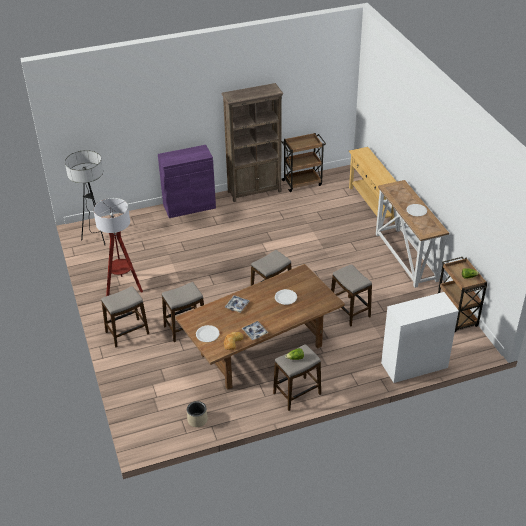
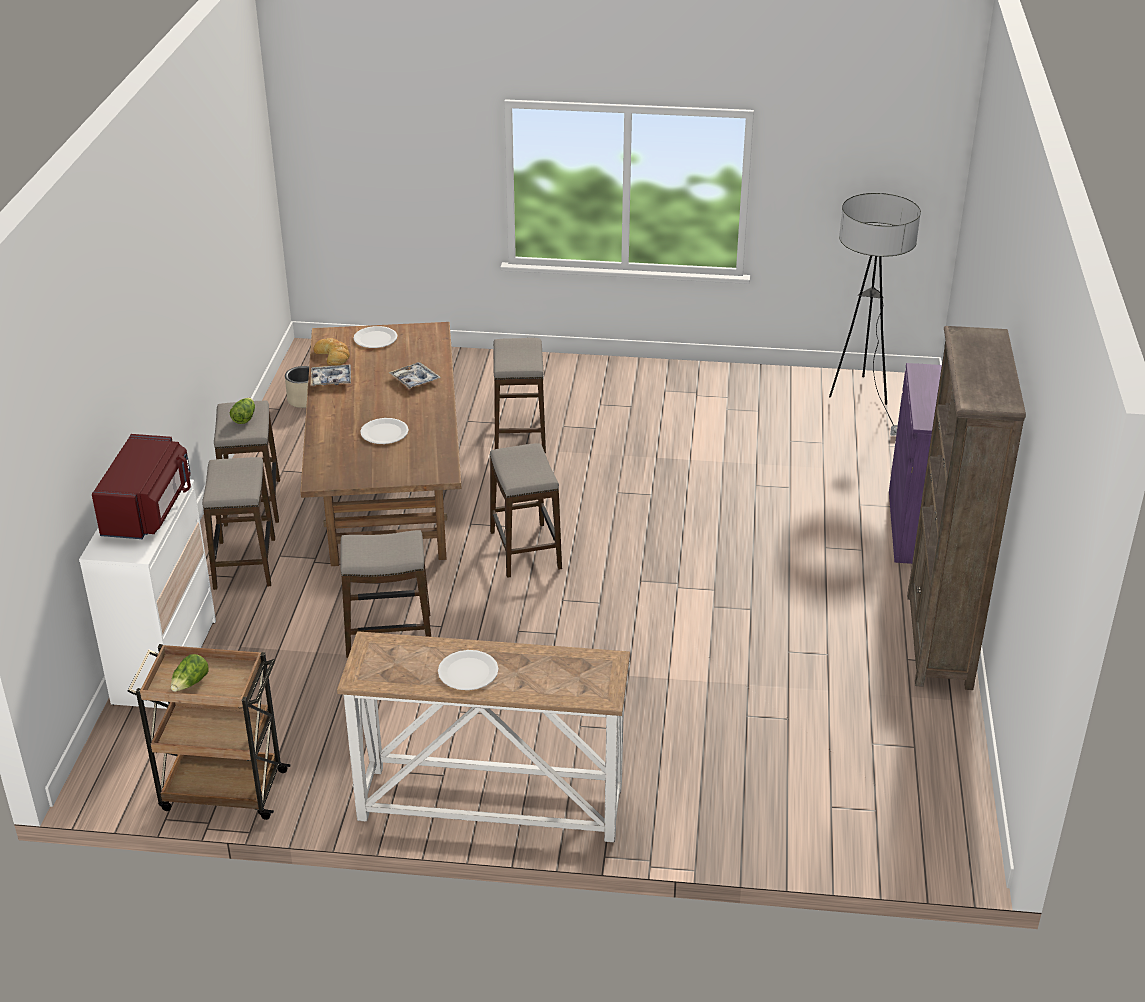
camera: 115 degrees right, 5 degrees down
(123, 288) = (684, 397): floor lamp -> none
(127, 333) = (558, 380): stool -> stool (244, 564)
(302, 183) = (942, 740): brown cart -> none
(371, 205) = (760, 835): beige console table -> none
(416, 308) = (148, 510): none -> red microwave

